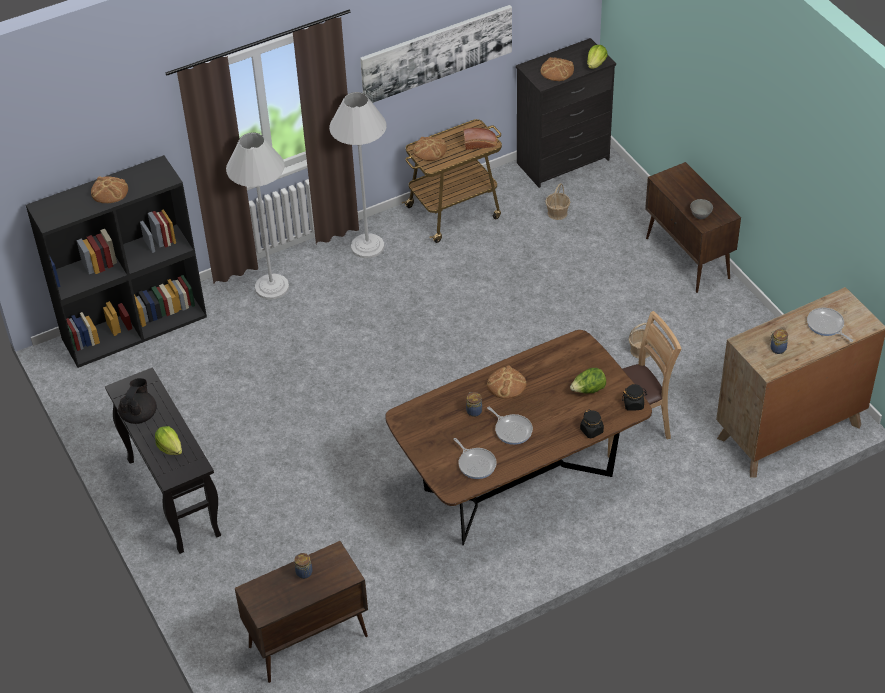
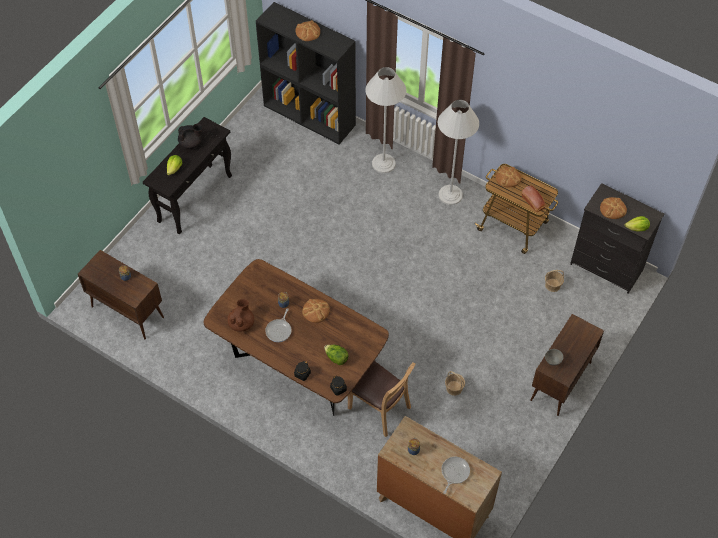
camera: 60 degrees right, 10 degrees up
(436, 53) = (547, 129): picture -> none
(476, 463) = (241, 323): frying pan -> brown teapot

